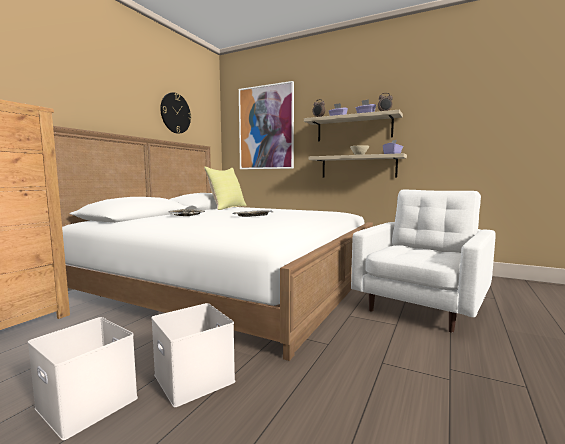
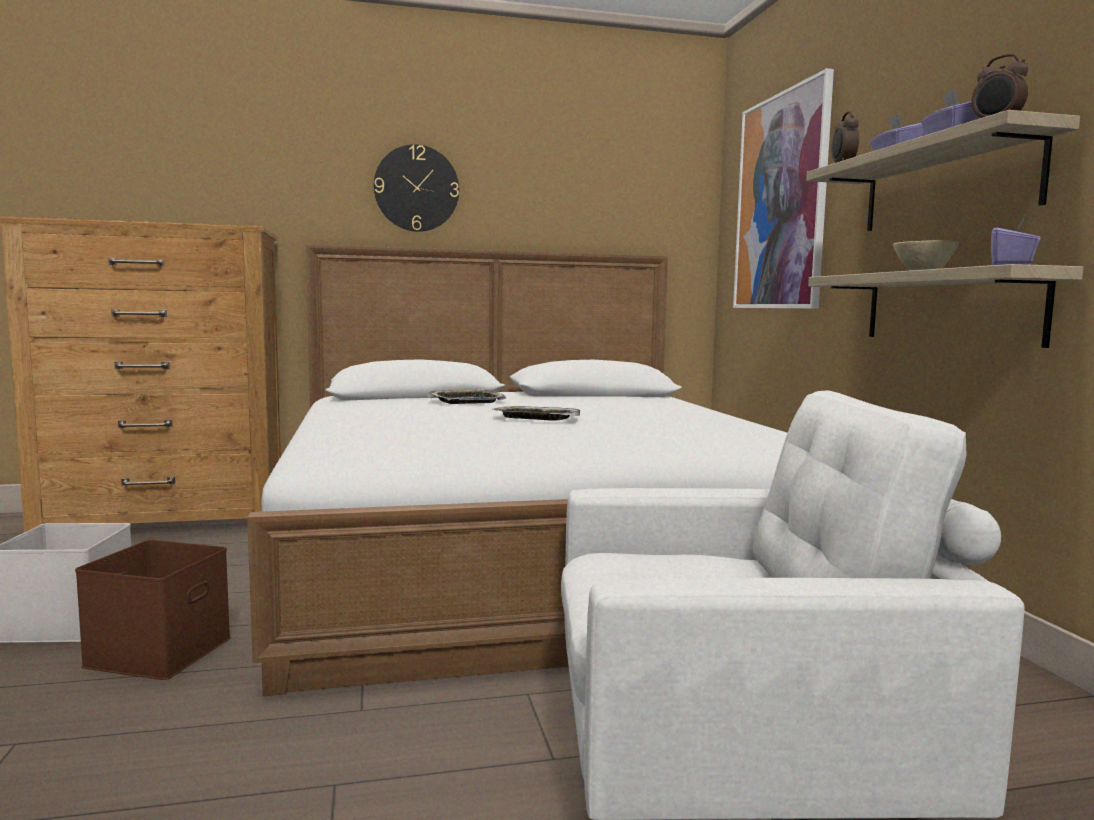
camera: 50 degrees right, 0 degrees up
(175, 113) = (579, 193): wall clock -> wall clock (416, 188)
(192, 378) = (159, 650): white storage box -> brown storage box
(227, 208) = (619, 397): yellow pillow -> none

